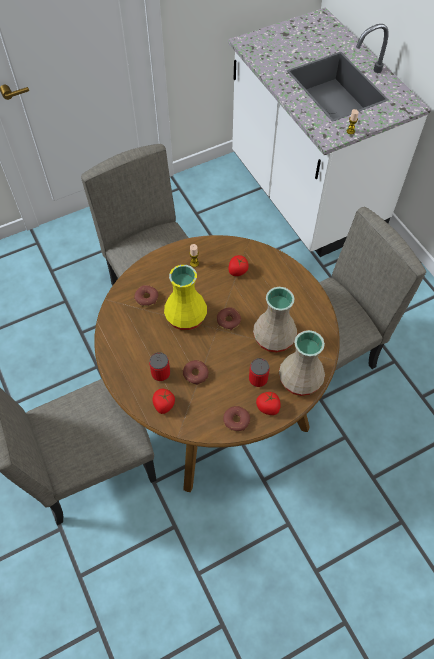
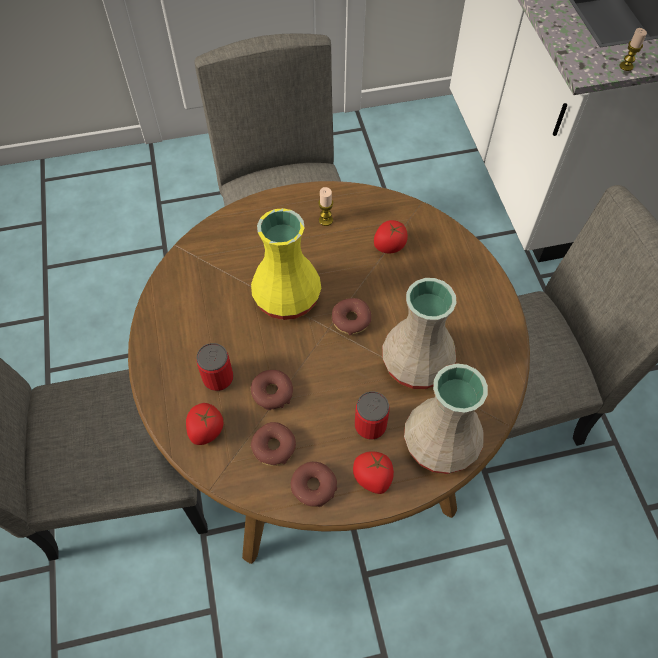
camera: 15 degrees right, 0 degrees up
(147, 298) = (236, 257): donut -> donut (274, 447)

